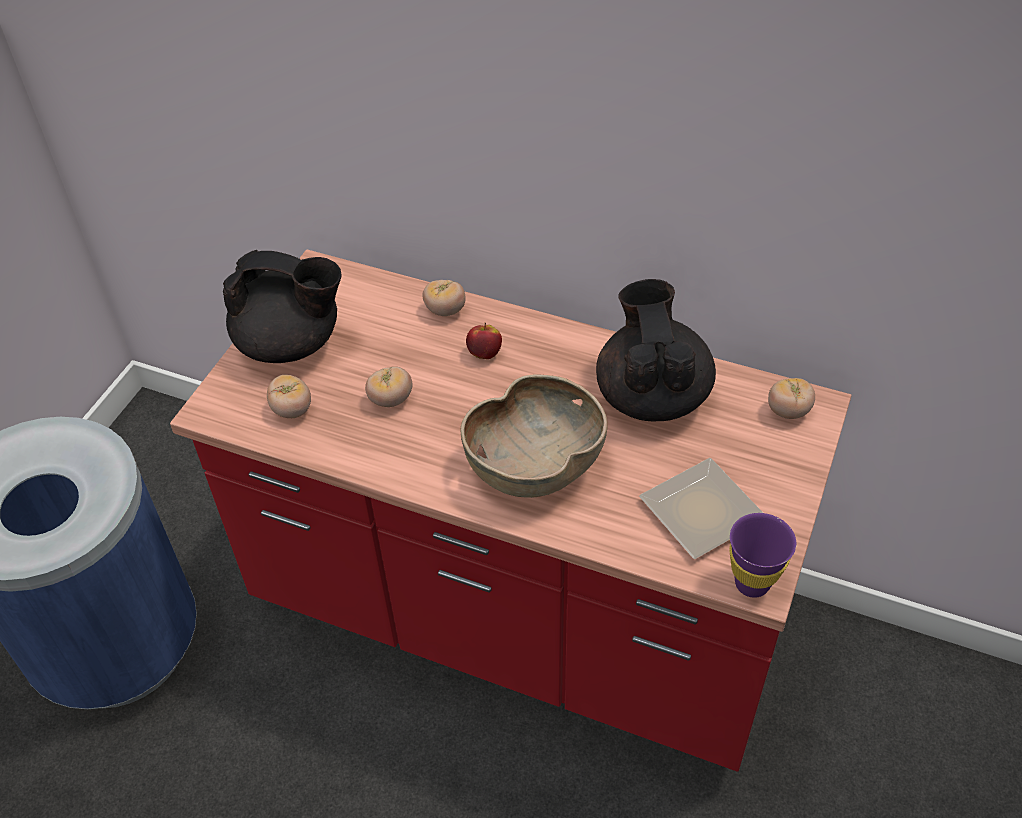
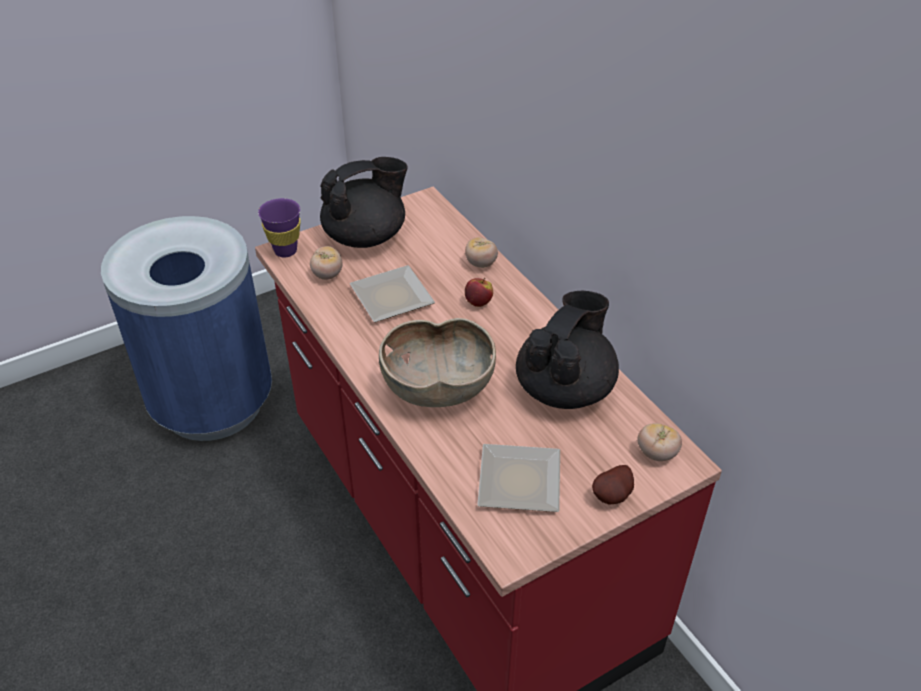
camera: 35 degrees right, 5 degrees down
(291, 343) = (366, 236): black teapot -> black teapot turned 75 degrees counterclockwise
(390, 399) = (390, 299): tomato -> plate
(752, 583) = (505, 548): purple cup -> purple cup (285, 251)
(792, 474) = (613, 496): none -> potato

